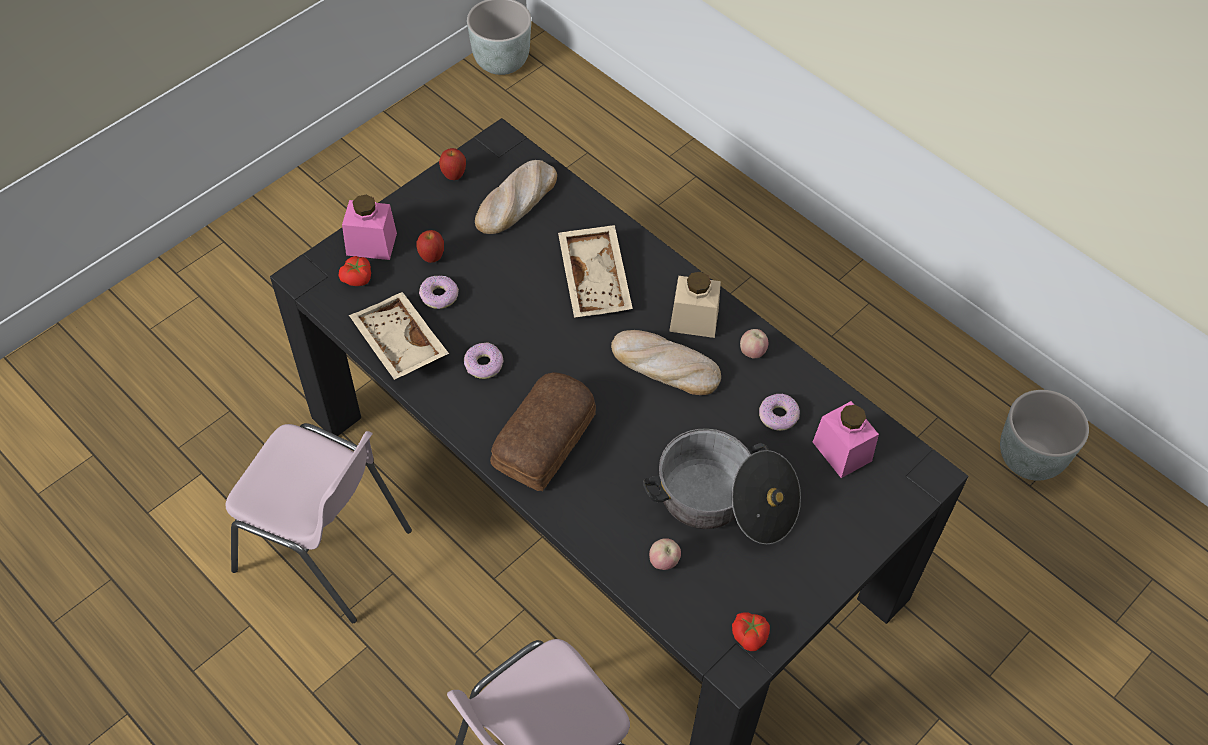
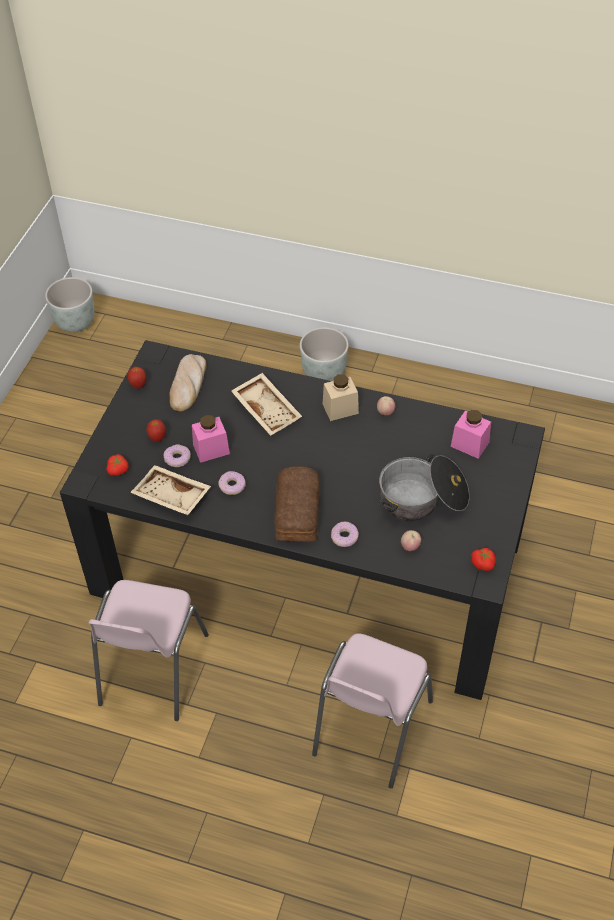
camera: 25 degrees left, 5 degrees down
(325, 551) = (151, 670): pink chair -> pink chair turned 105 degrees clockwise
(371, 244) = (113, 446): pink jar -> pink jar (211, 449)
(664, 365) = (340, 441): bread -> none
(778, 416) = (422, 440): donut -> donut (344, 537)
(1030, 459) = (540, 426): grey planter -> grey planter (324, 374)

